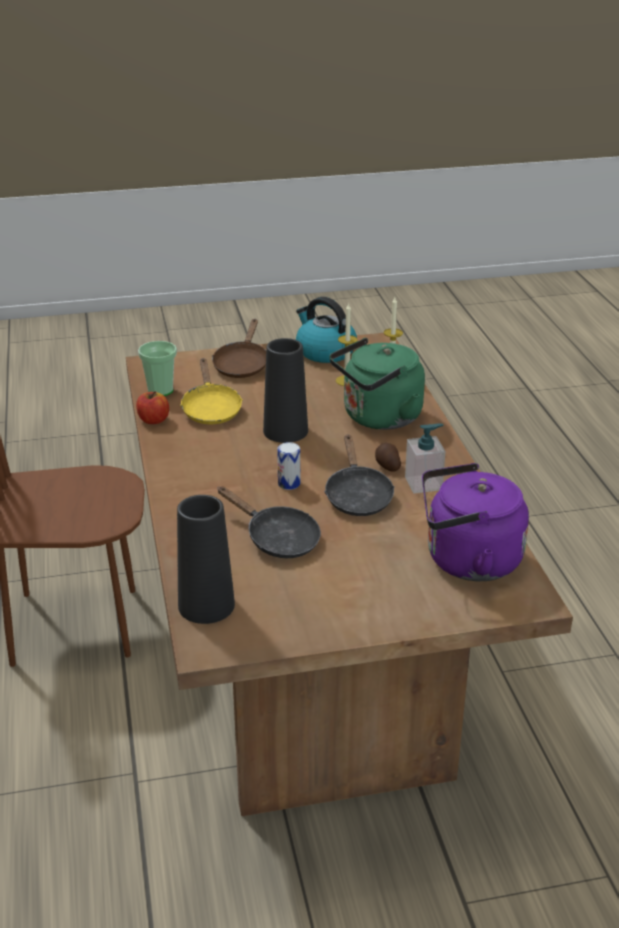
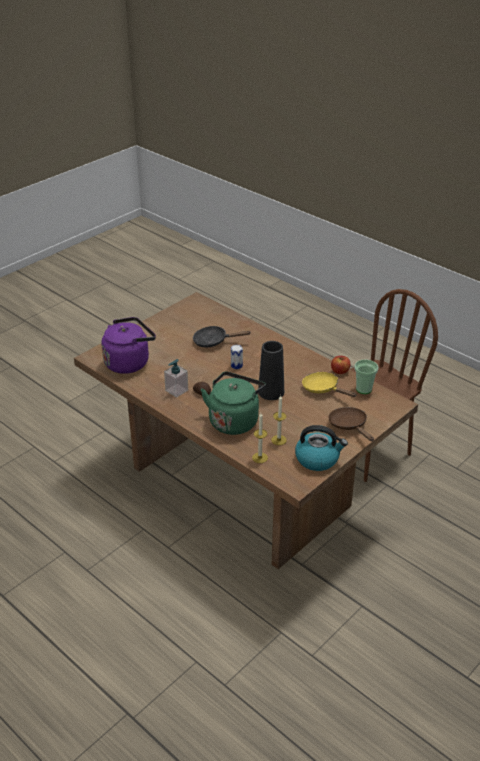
camera: 145 degrees right, 5 degrees up
(206, 605) = (211, 310): black vase -> none
(357, 496) = (200, 372): black frying pan -> none

